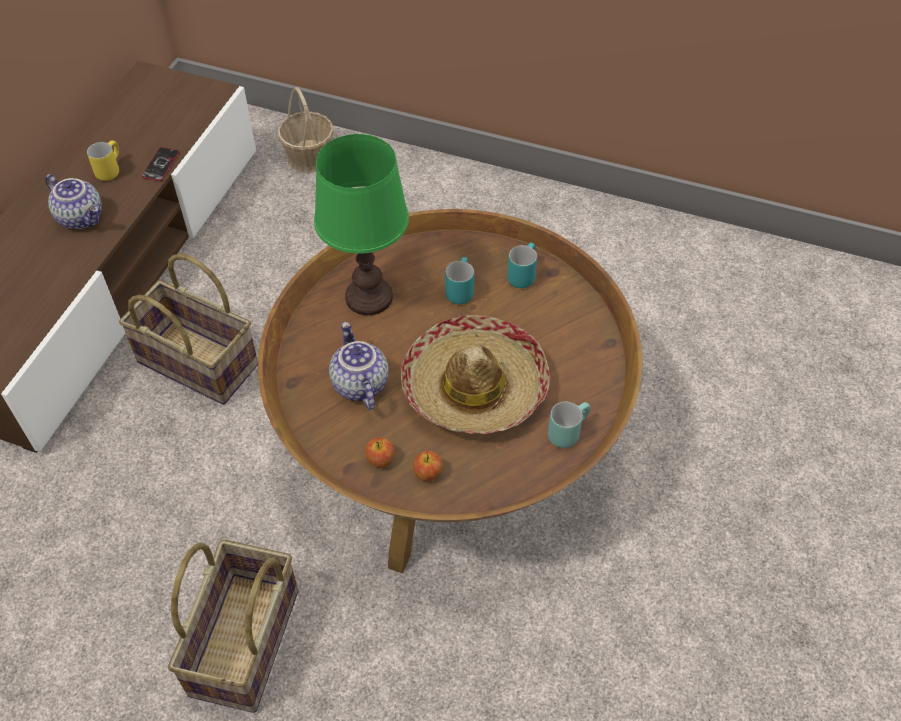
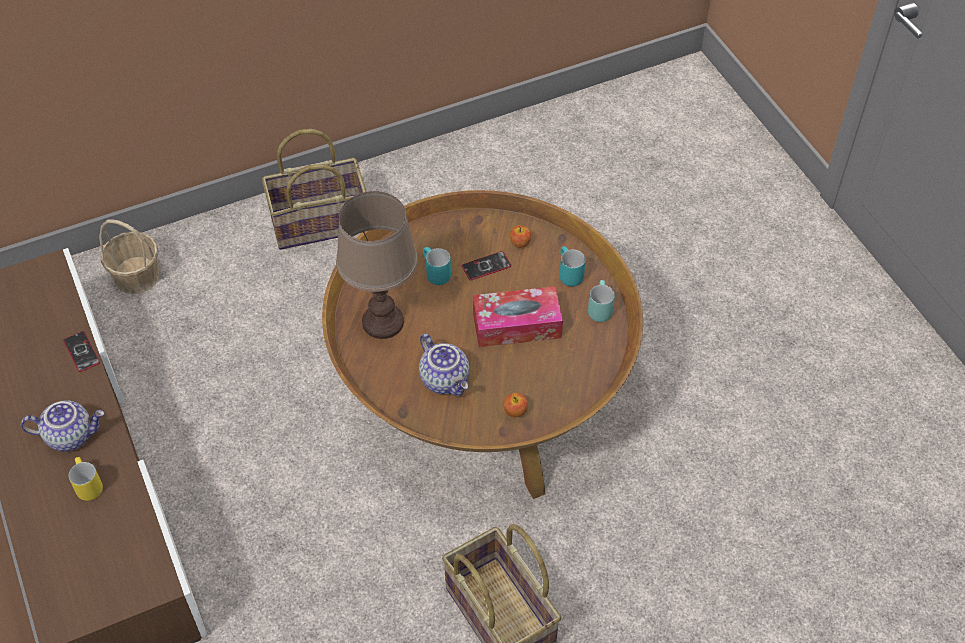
camera: 45 degrees left, 0 degrees up
(109, 169) = (42, 386): yellow mug -> yellow mug (86, 486)
(199, 362) = (244, 482): basket -> basket (320, 222)
(358, 384) = (446, 379): teapot -> teapot turned 150 degrees counterclockwise
(369, 297) = (383, 321): green table lamp -> brown table lamp
(428, 473) = (551, 396): apple -> apple (520, 243)
(474, 387) = (516, 325): hat -> tissue box
(510, 316) = (486, 266): none -> phone
(521, 274) = (460, 235): turquoise mug -> turquoise mug (567, 274)

